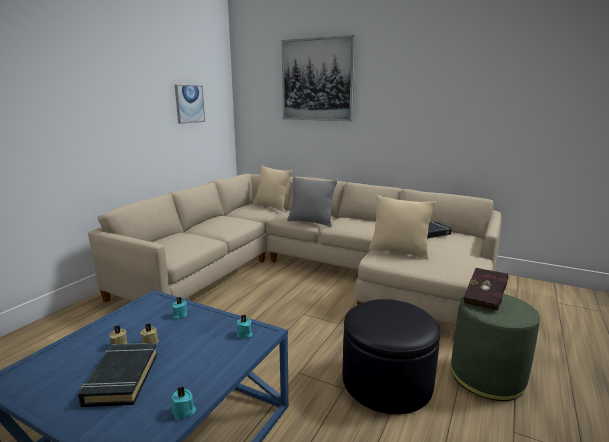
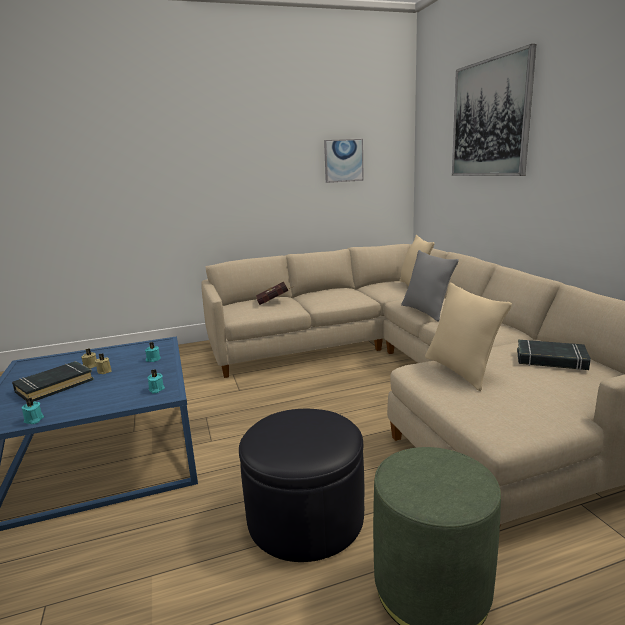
camera: 45 degrees right, 0 degrees up
(485, 299) = (437, 462): red book -> red book (274, 302)

